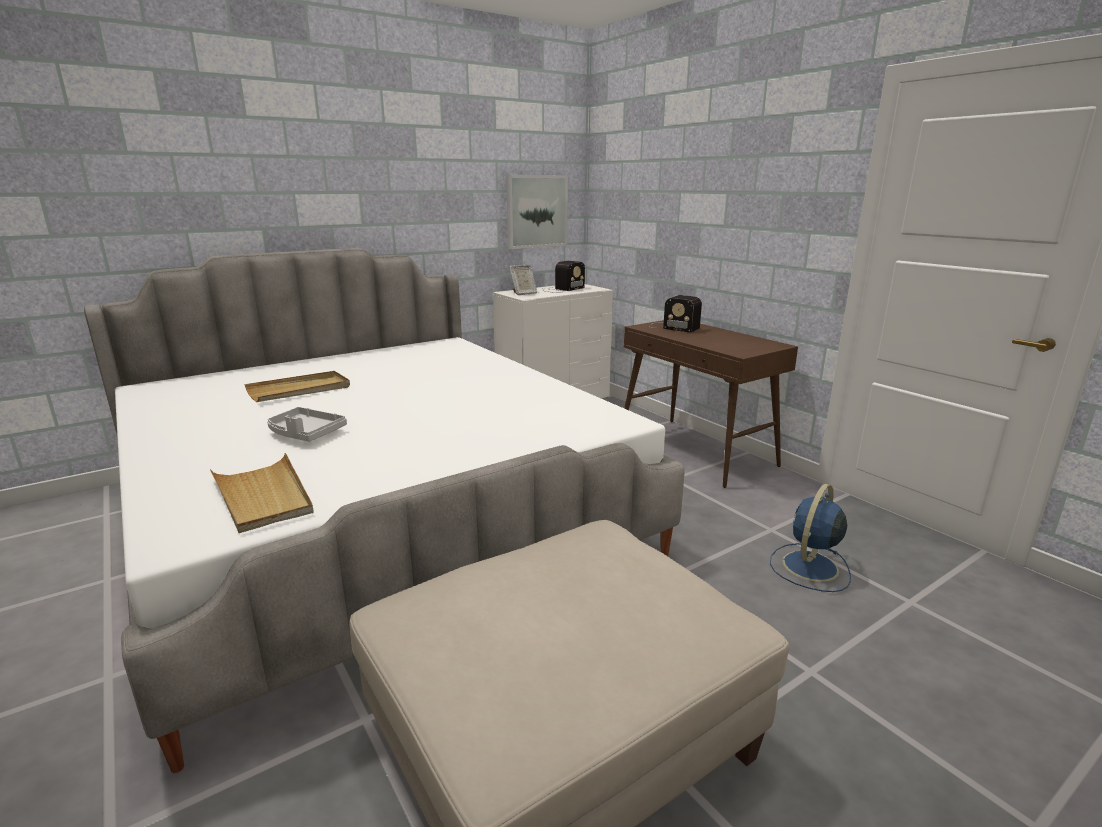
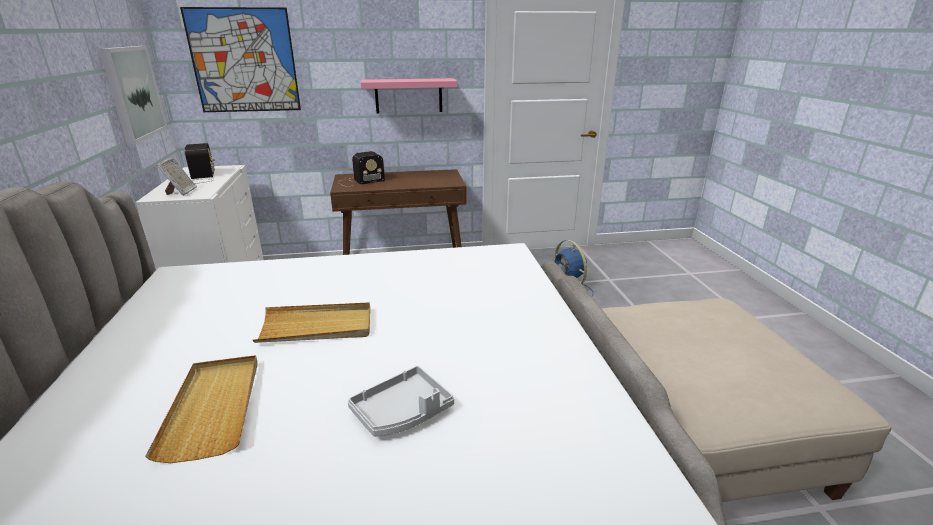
camera: 65 degrees left, 5 degrees up
(263, 496) = (573, 453): beige tray -> beige tray (316, 327)
(634, 191) = (244, 61): none -> picture
(762, 238) = (408, 96): none -> pink shelf

